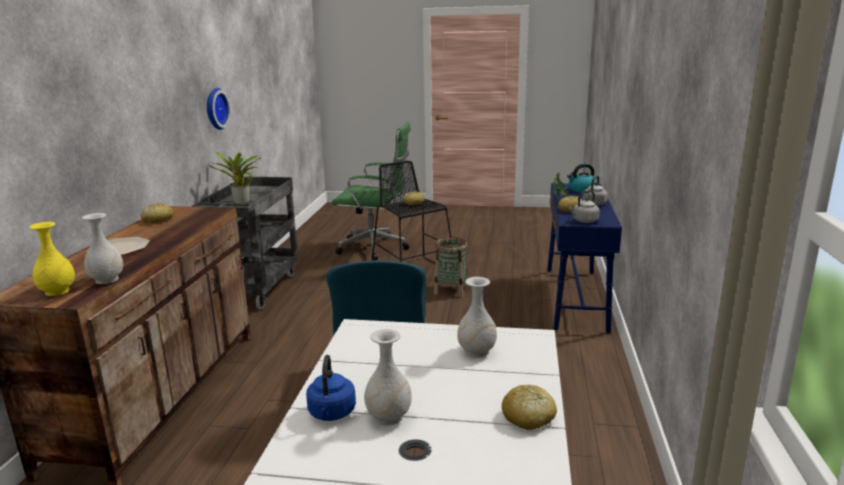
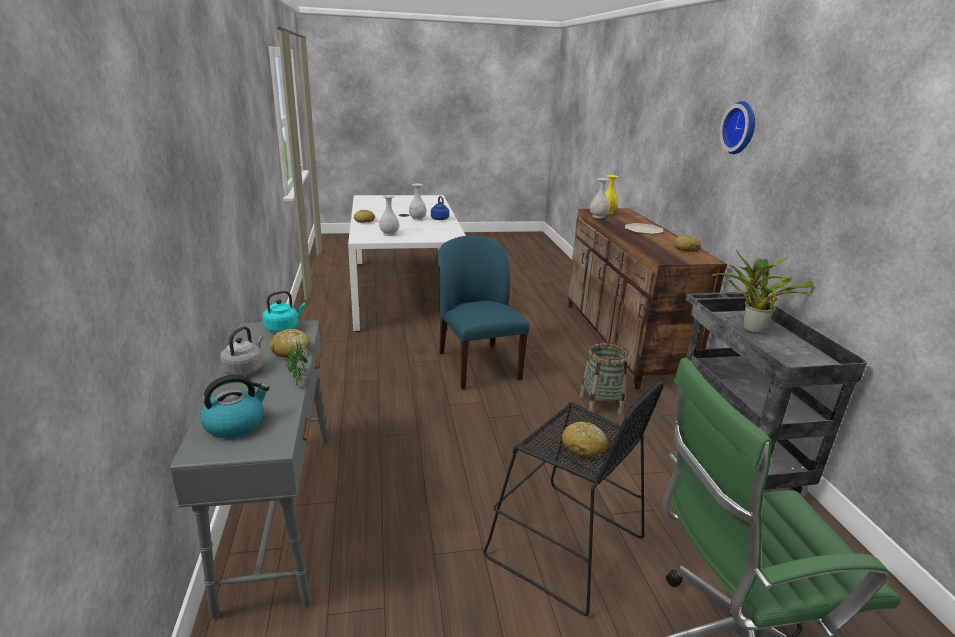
camera: 160 degrees right, 5 degrees up
(215, 109) = (862, 219): wall clock -> wall clock (741, 128)
(451, 290) = (478, 504): basket -> basket (600, 404)
(574, 298) = (282, 513): blue console table -> grey console table
(584, 221) = (284, 328): grey kettle -> turquoise kettle

